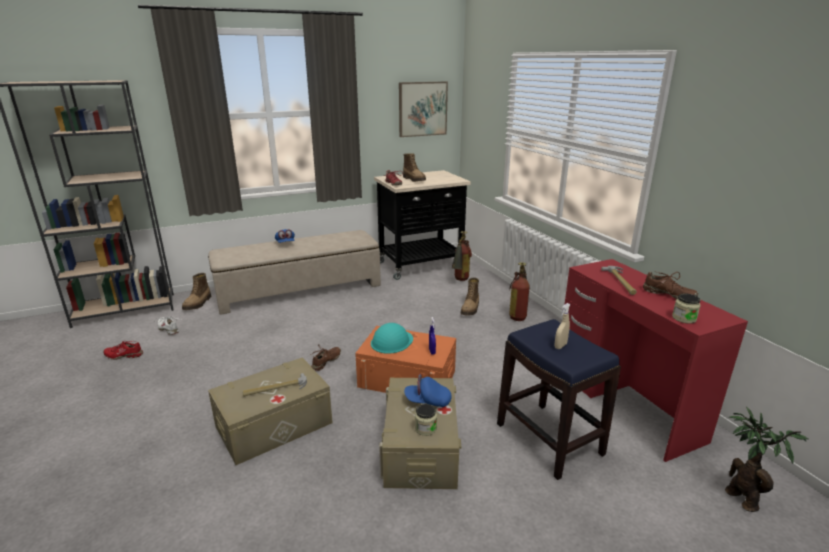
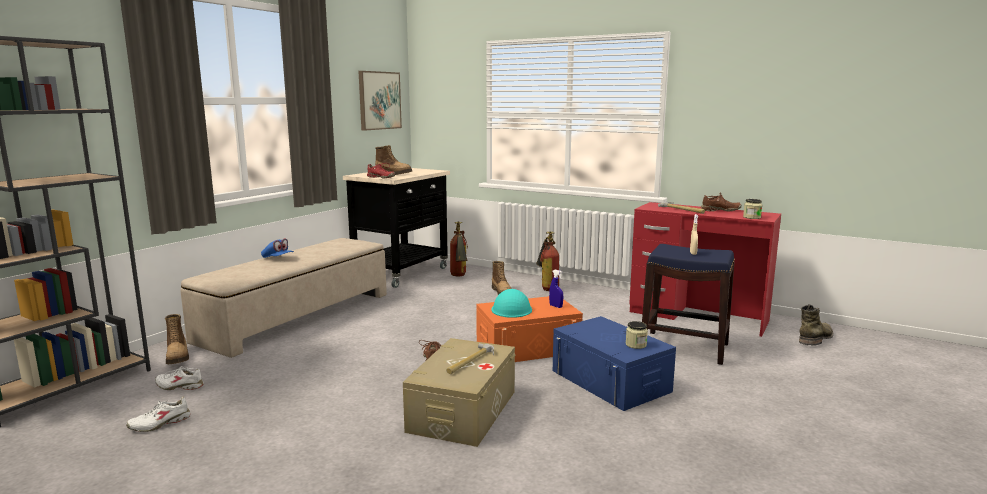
camera: 35 degrees left, 10 degrees down
(124, 355) = (160, 423): red shoe -> white shoe
(420, 448) = (610, 381): beige storage box -> blue storage box
(427, 401) = (608, 332): blue cap -> none
(739, 496) = (816, 338): potted plant -> green boot

